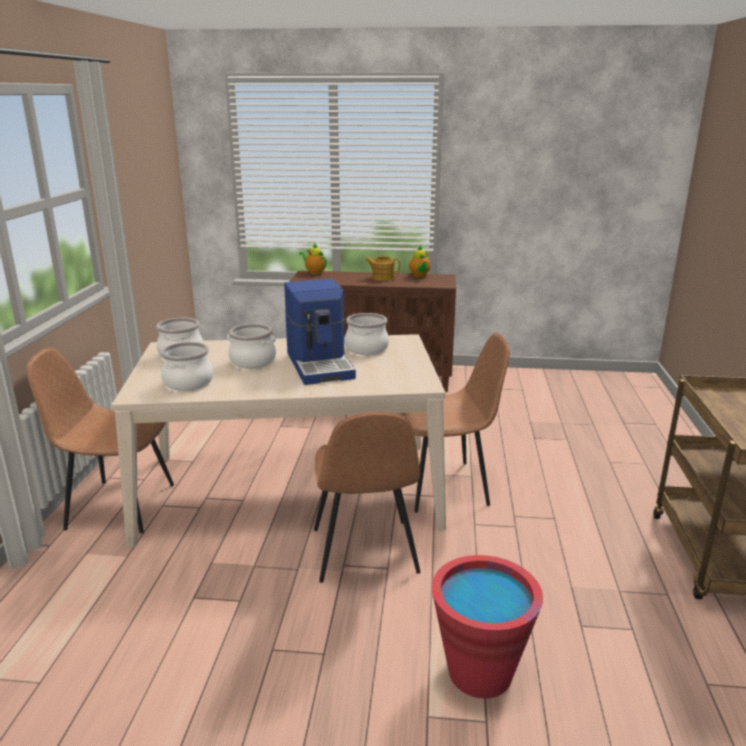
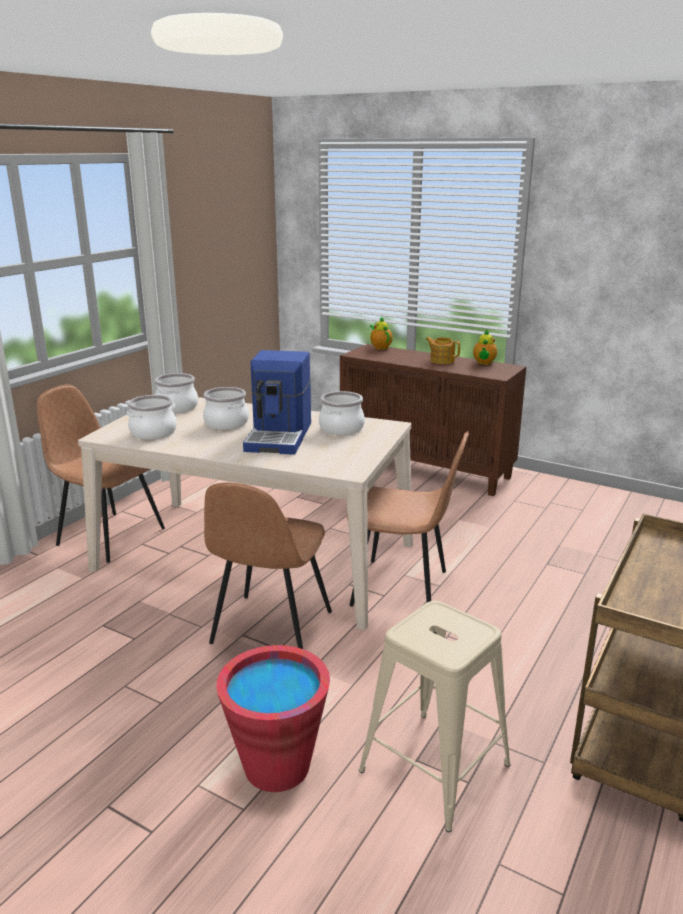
camera: 25 degrees right, 0 degrees up
(599, 627) = (434, 768): none -> beige stool

